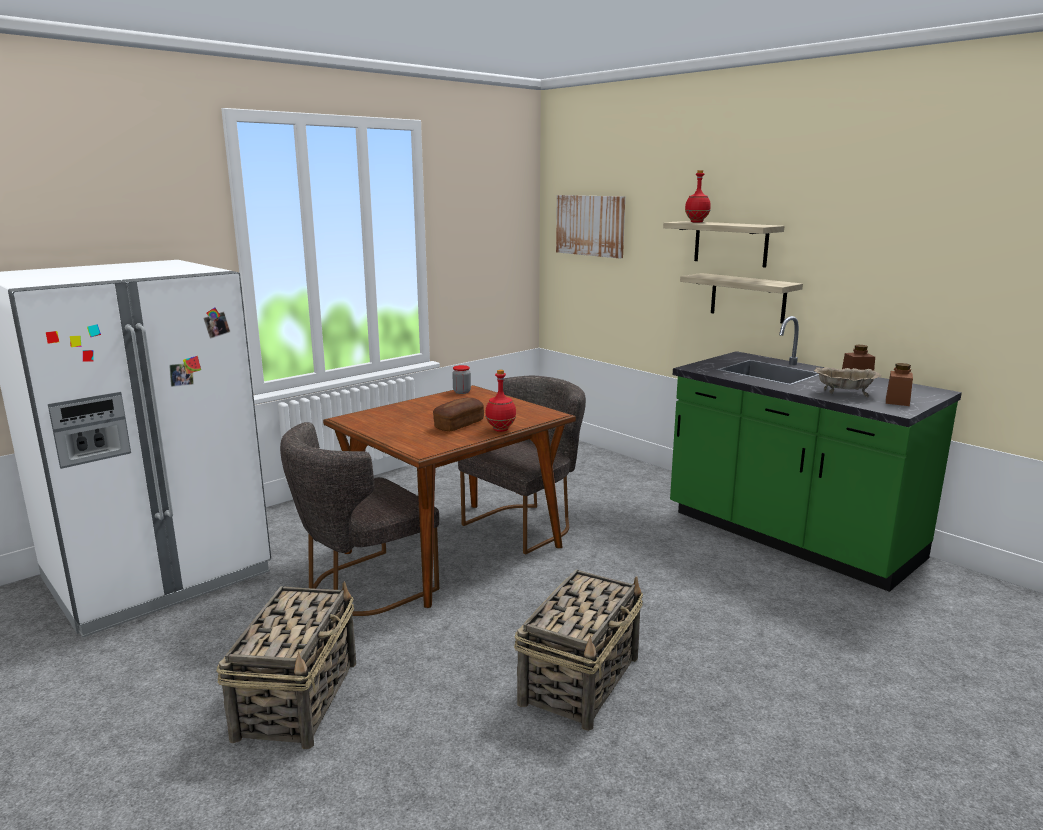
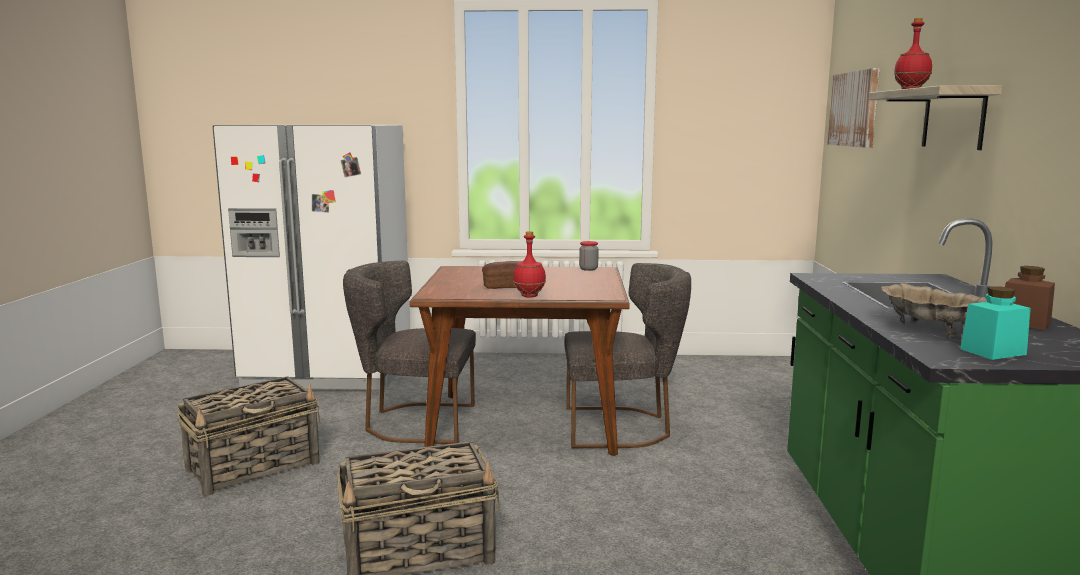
camera: 45 degrees right, 5 degrees down
(748, 298) = (962, 196): shelf -> none
(897, 401) = (993, 352): brown jar -> turquoise jar

